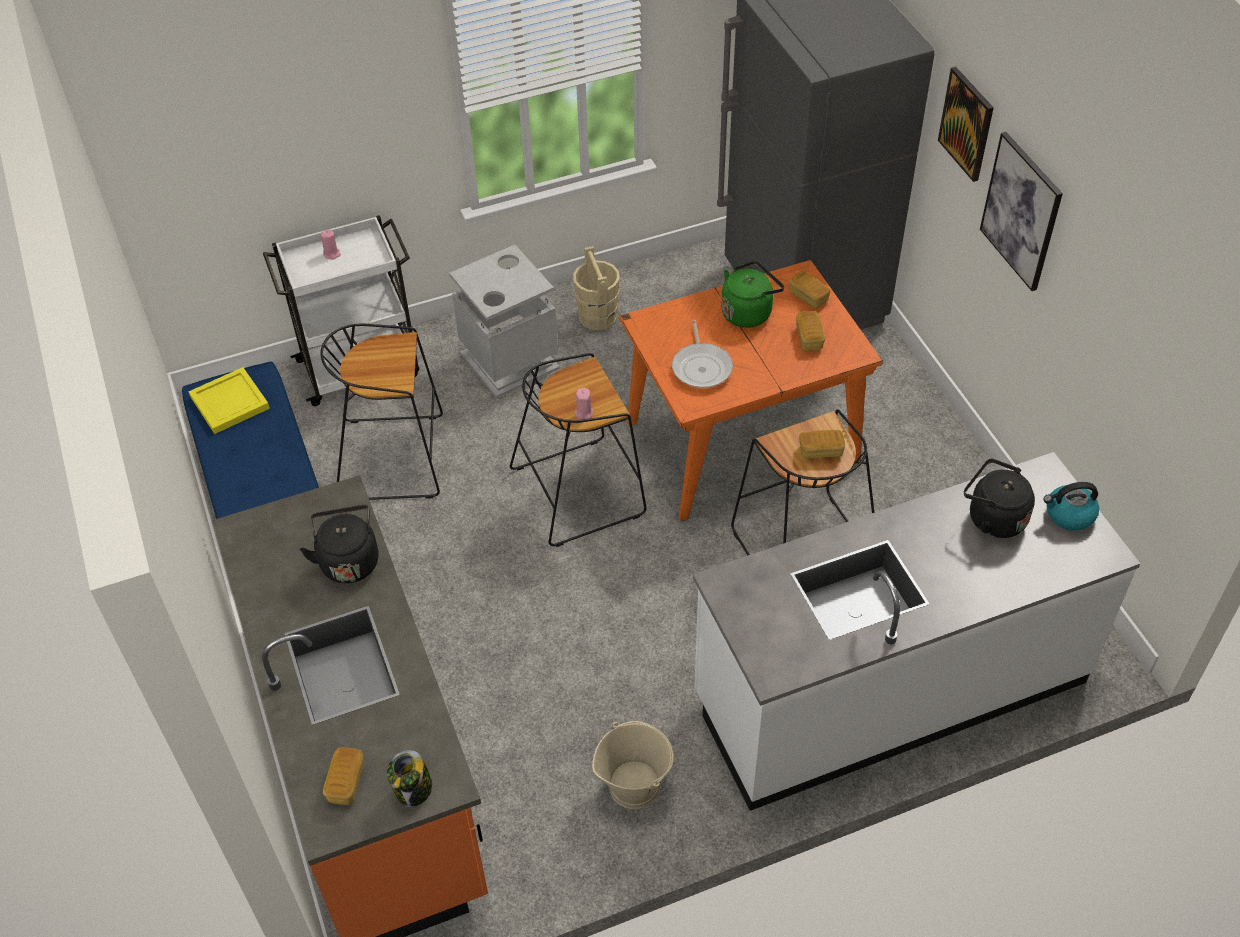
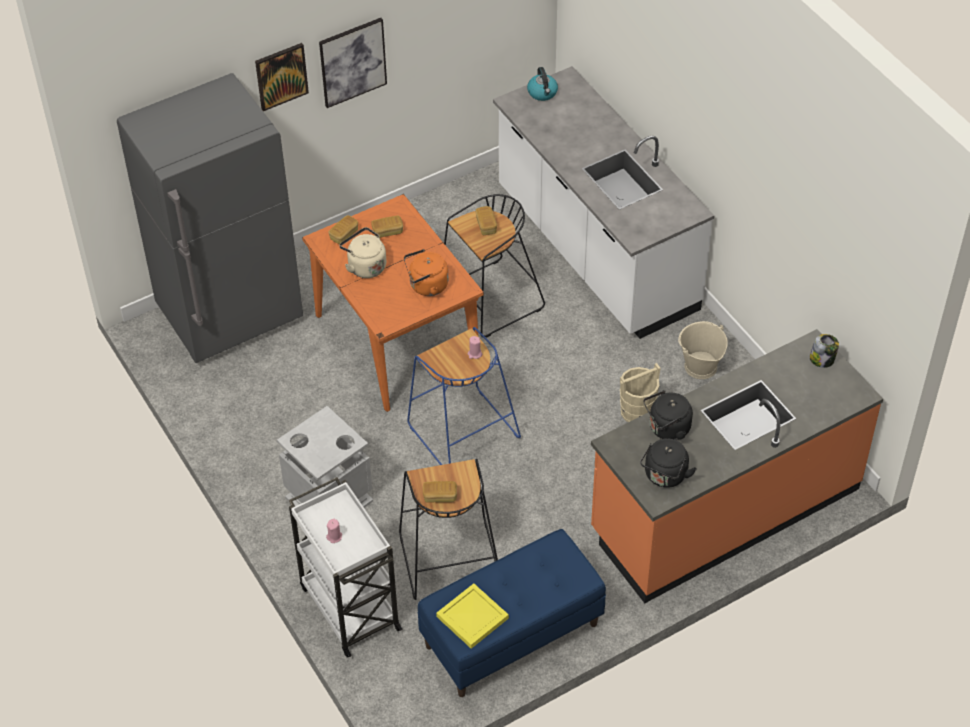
camera: 100 degrees left, 0 degrees up
(346, 782) = (828, 392): bread -> bread (440, 496)
(579, 490) = (461, 431): black stool -> blue stool
(597, 316) = (268, 447): beige bucket -> beige bucket (636, 411)
(702, 367) = (426, 286): frying pan -> orange kettle
(748, 312) = (365, 266): green kettle -> beige kettle
(992, 518) = (553, 124): black kettle -> black kettle (665, 476)

